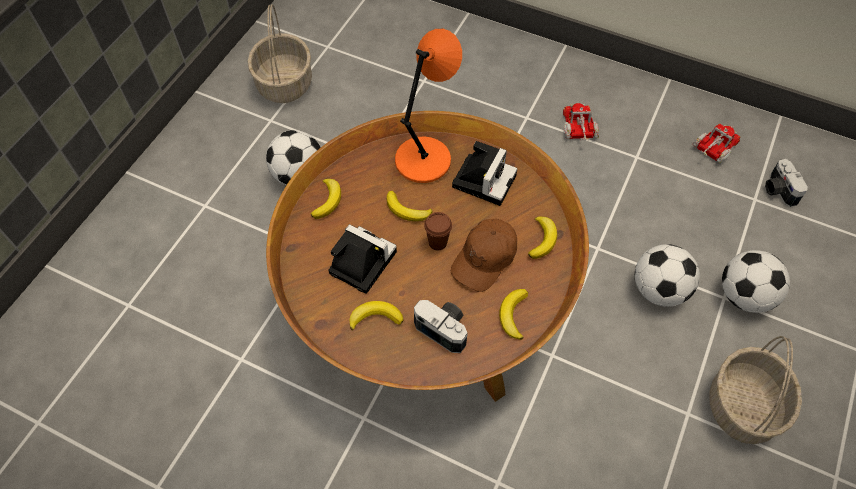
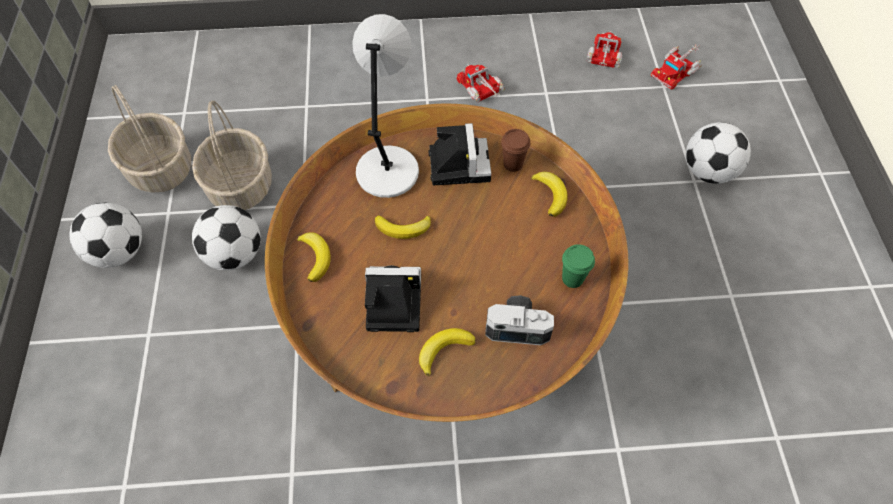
camera: 30 degrees left, 0 degrees up
(425, 158) = (388, 169): orange table lamp -> grey table lamp
(437, 242) = (455, 245): brown cup -> brown cup (513, 164)
(485, 259) = (510, 239): brown cap -> none
(513, 315) = (572, 278): banana -> green cup
(658, 289) = (638, 200): football -> football (119, 252)
(743, 407) = (768, 266): basket -> basket (241, 186)
(777, 190) = (676, 71): camera -> toy truck

